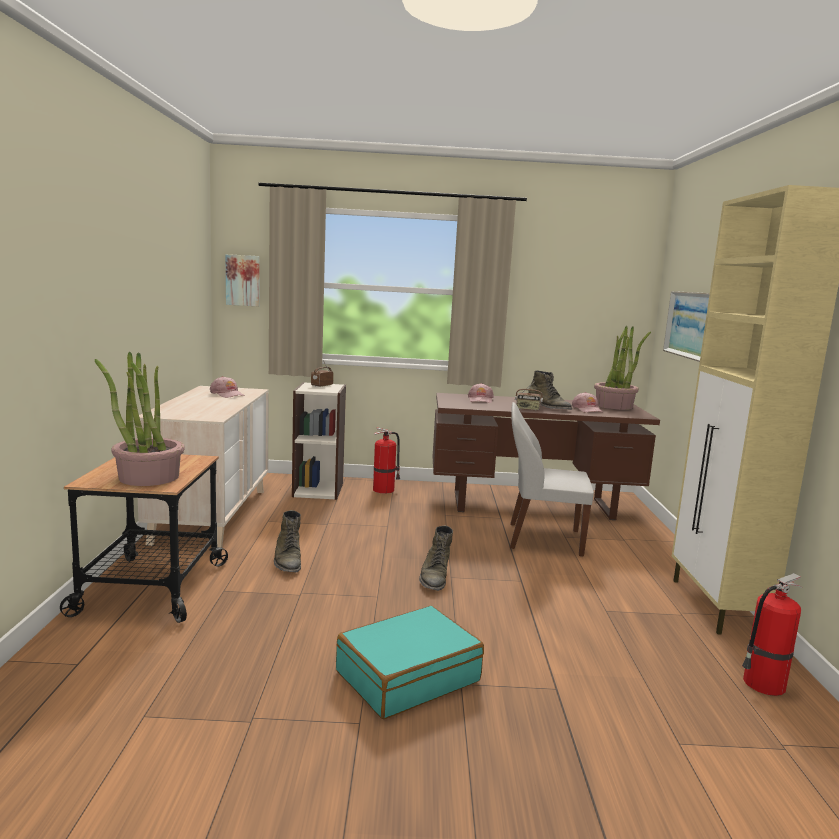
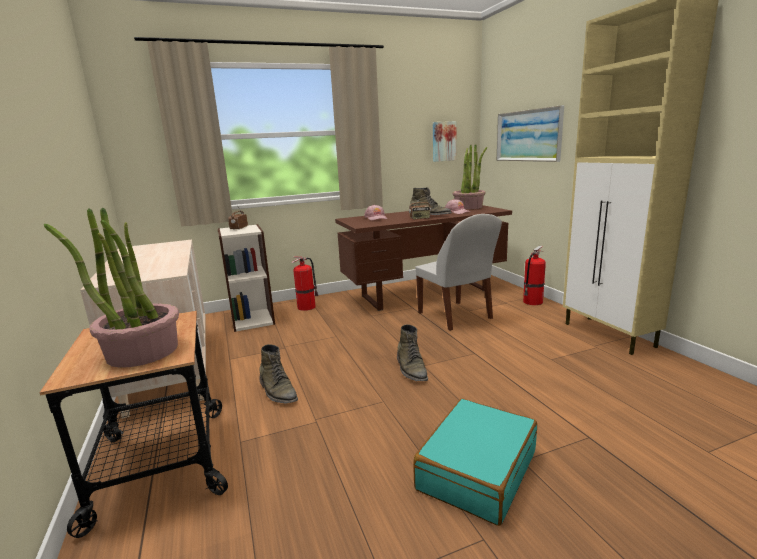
camera: 20 degrees left, 5 degrees up
(227, 394) = (157, 250): pink cap -> none
(243, 280) = (135, 140): picture -> picture (443, 141)
(541, 539) = (455, 316): white chair -> white chair turned 105 degrees counterclockwise
(762, 684) = (695, 383): fire extinguisher -> fire extinguisher (532, 302)

